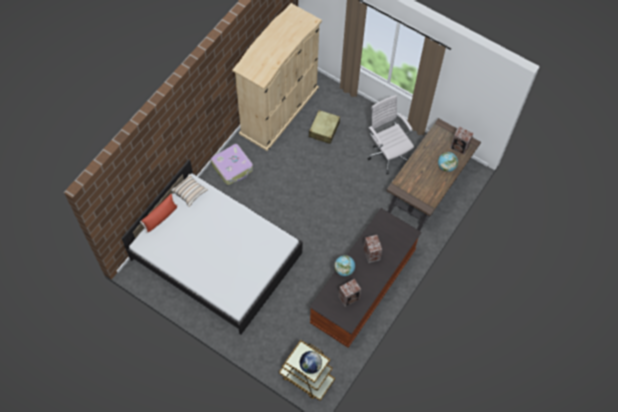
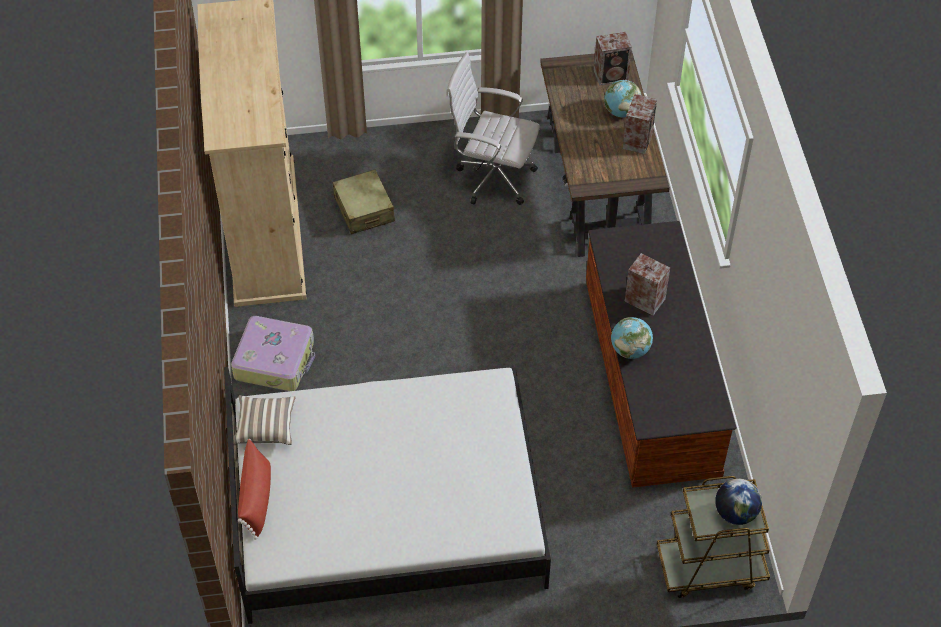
camera: 40 degrees left, 10 degrees down
(349, 297) = (679, 381): speaker -> speaker (638, 140)

